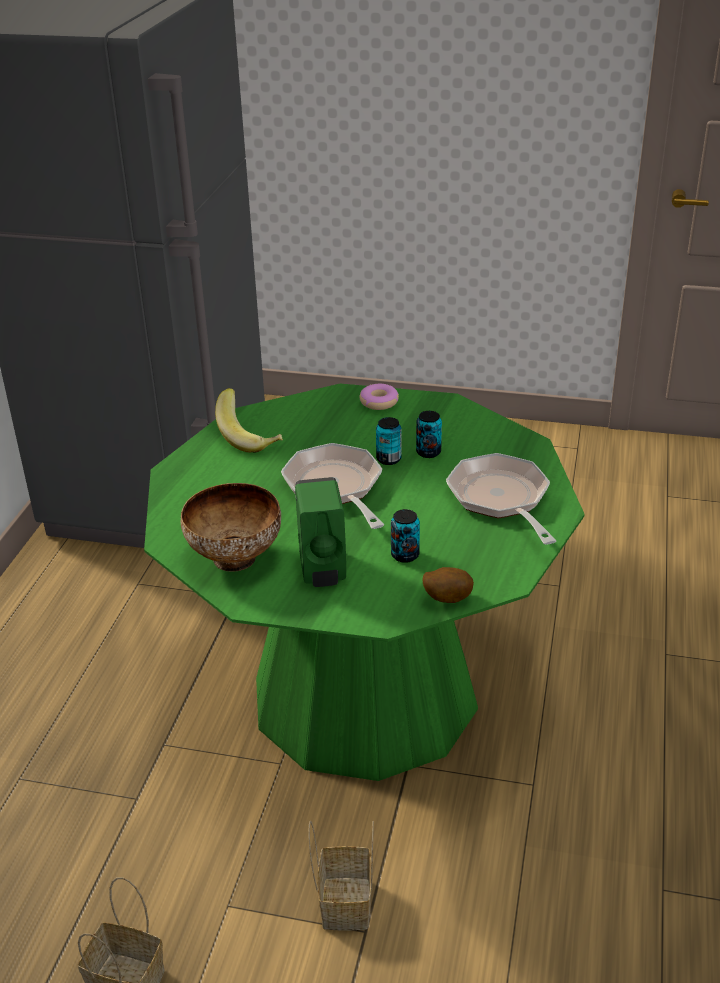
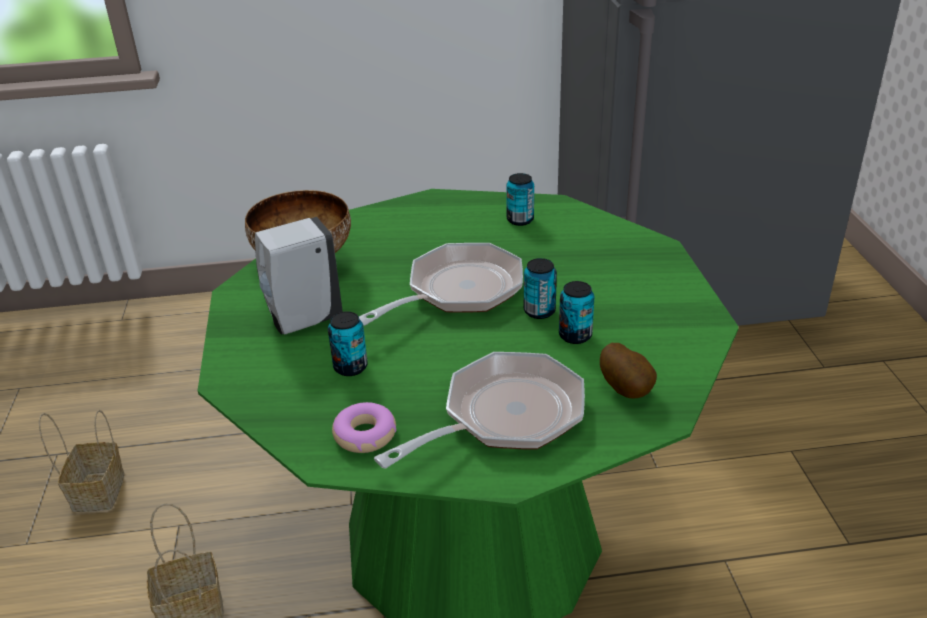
camera: 70 degrees right, 0 degrees up
(250, 438) = (520, 220): banana -> can
(322, 571) = (302, 321): green soap dispenser -> white soap dispenser
(379, 402) = (660, 275): donut -> donut (365, 435)
(446, 599) = (276, 416): potato -> potato (627, 389)

